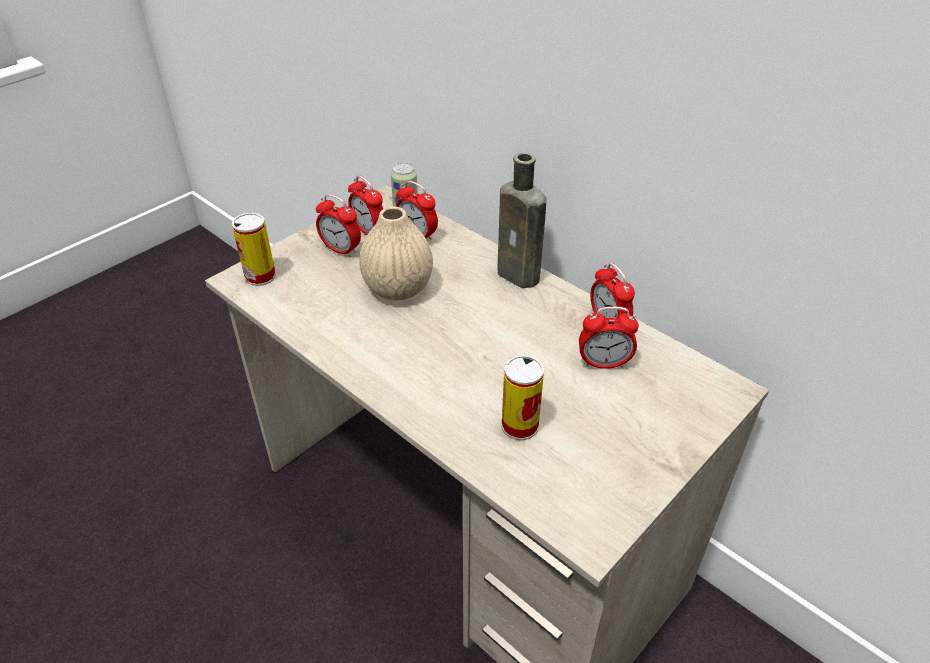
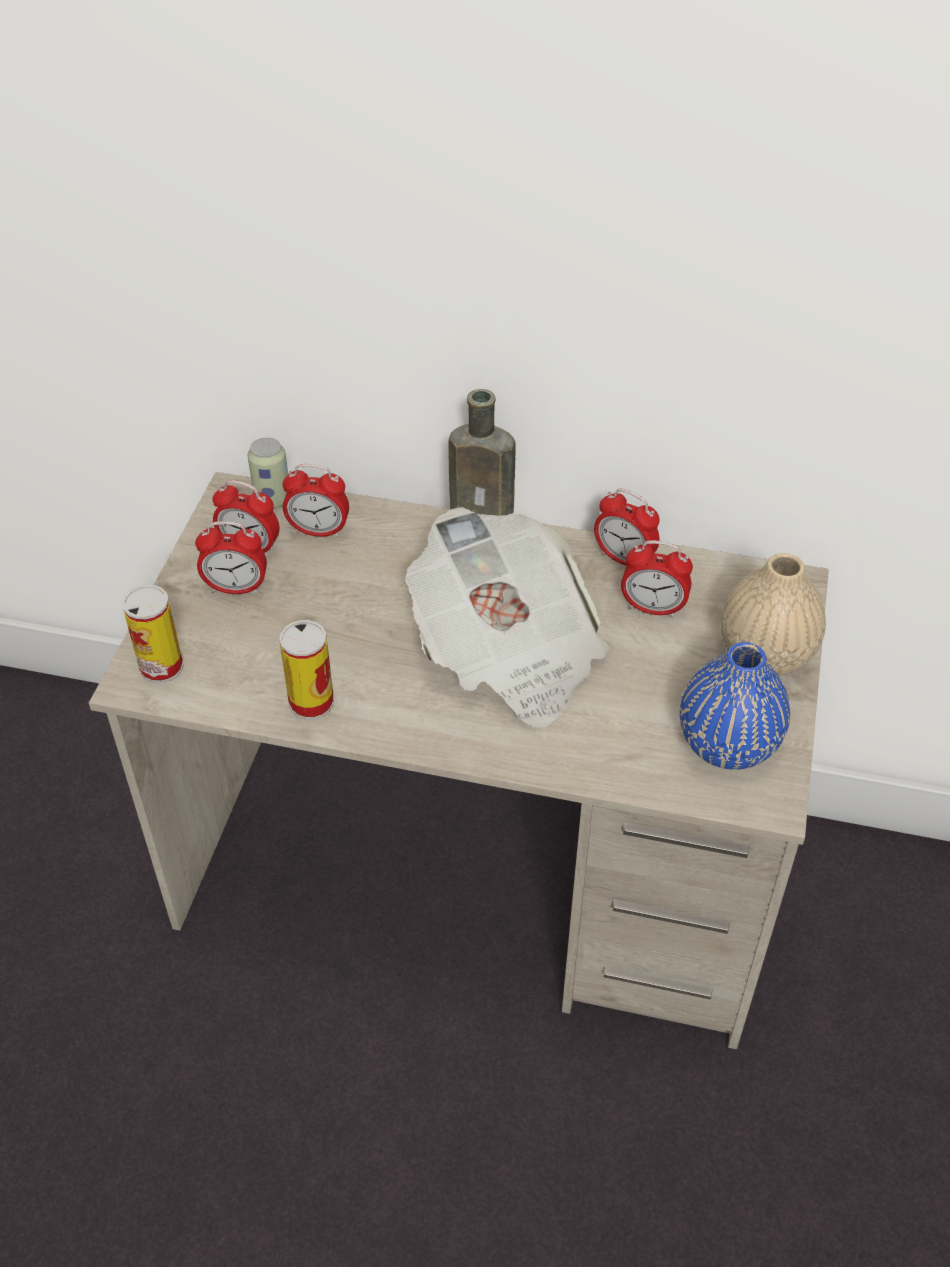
camera: 30 degrees left, 5 degrees up
(398, 288) = (353, 611): beige vase -> beige vase (765, 654)
(476, 351) = (508, 652): none -> newspaper
(520, 425) = (619, 717): can -> can (311, 702)
(588, 481) = (727, 744): none -> blue vase
(603, 363) = (653, 608): alarm clock -> alarm clock turned 45 degrees clockwise

